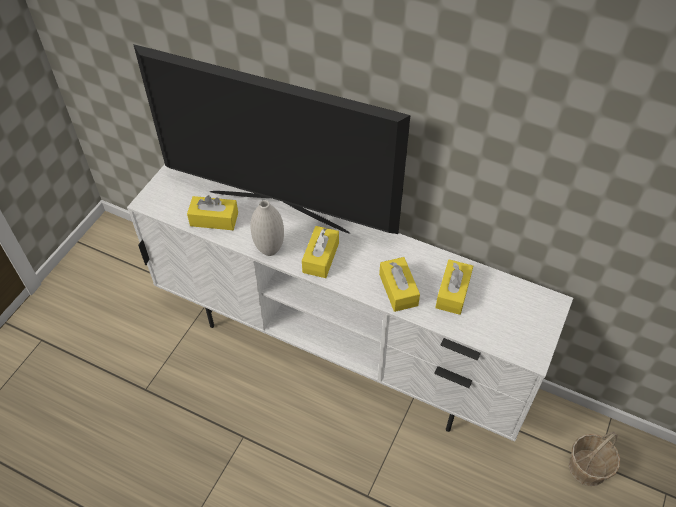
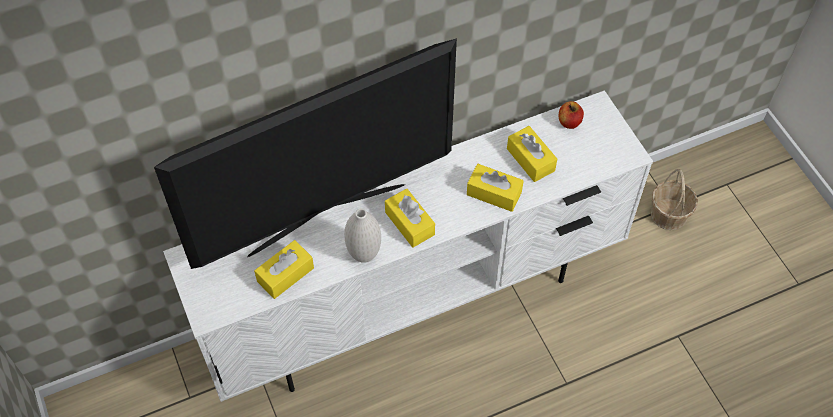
camera: 50 degrees left, 5 degrees up
(515, 294) = (569, 122): none -> apple

